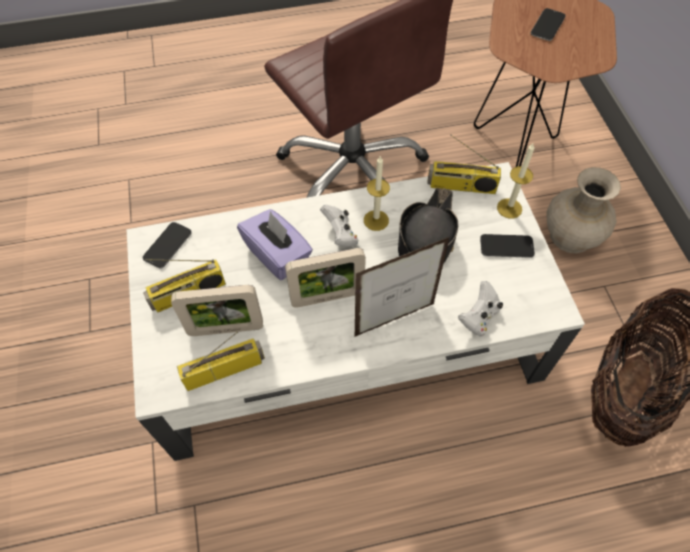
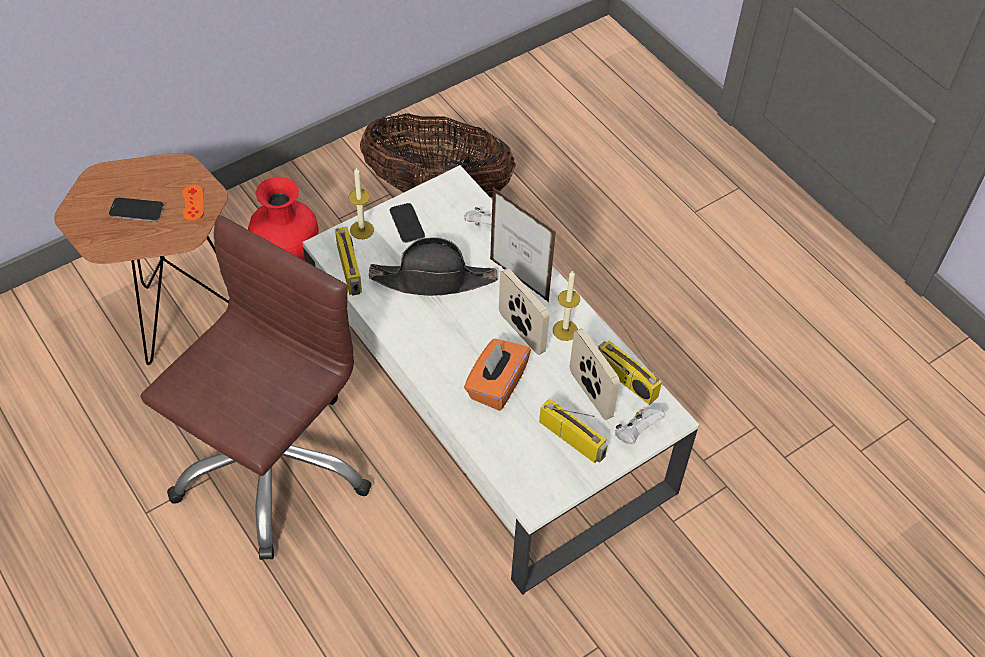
camera: 115 degrees left, 5 degrees down
(167, 245) = (531, 481): phone -> none
(278, 255) = (496, 385): purple tissue box -> orange tissue box
(340, 234) = (450, 345): white game controller -> white game controller (636, 433)
(376, 220) = (420, 323): candle -> candle (565, 330)
(546, 58) = (193, 203): none -> orange game controller
(571, 236) = (287, 250): beige vase -> red vase

